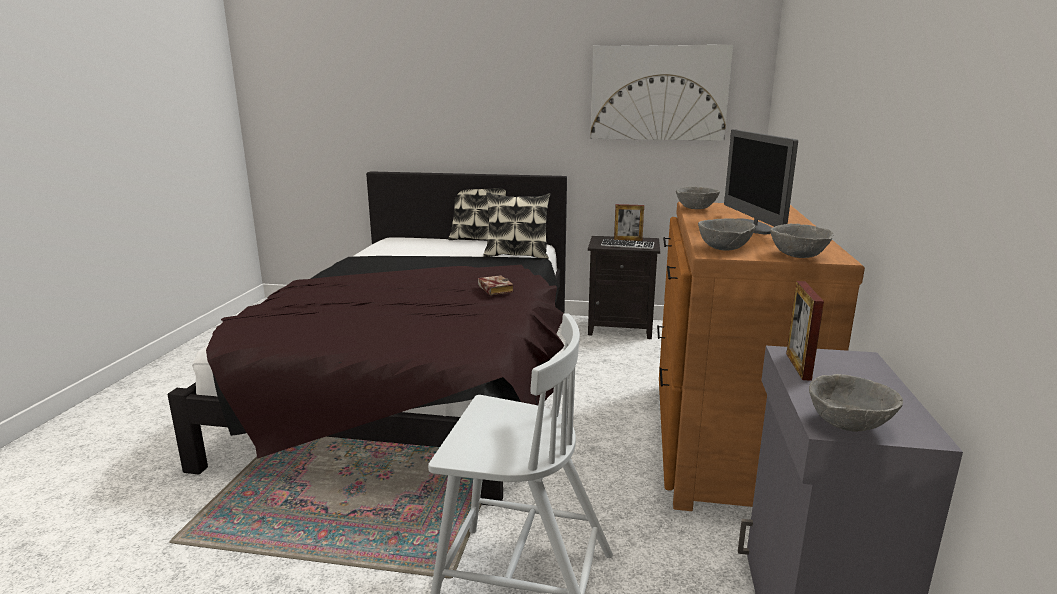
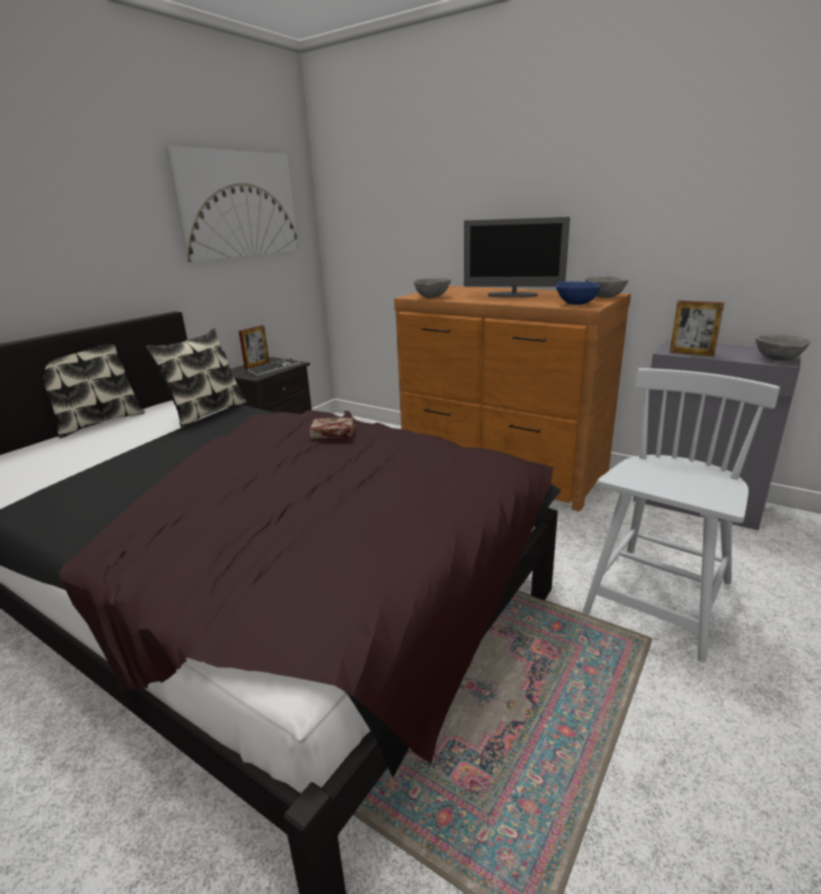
camera: 65 degrees left, 5 degrees up
(724, 248) = (576, 304): grey bowl -> blue bowl

